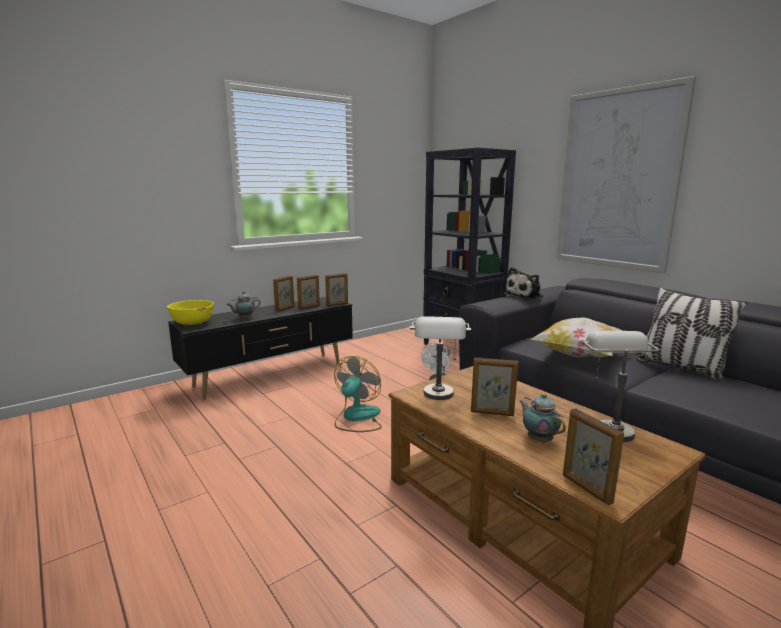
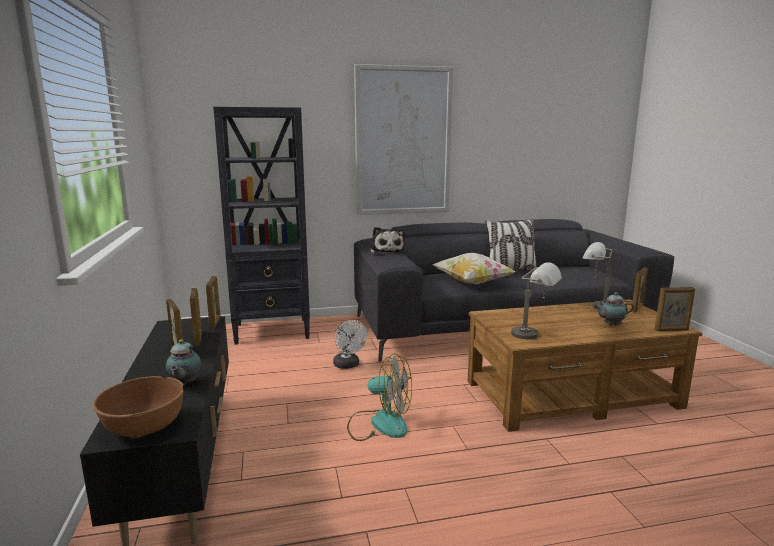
camera: 65 degrees left, 0 degrees up
(193, 323) = (144, 428): yellow bowl -> brown bowl
(357, 418) = (379, 423): fan -> fan turned 150 degrees clockwise
(492, 413) = (568, 327): picture frame -> picture frame (637, 308)

